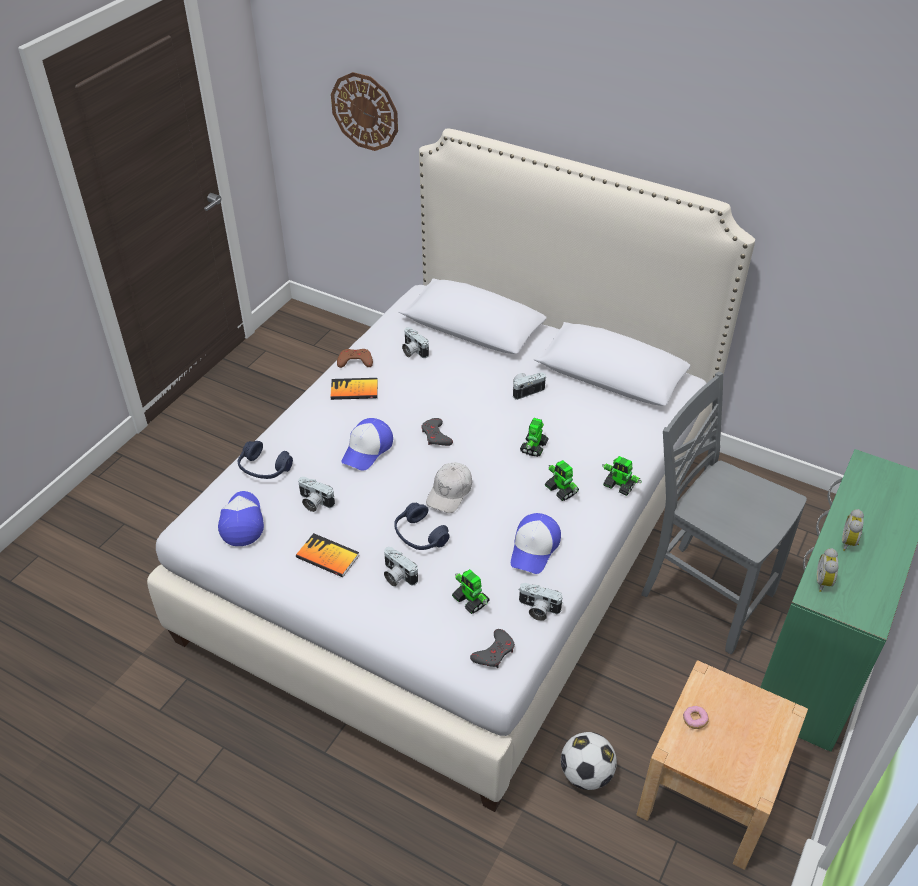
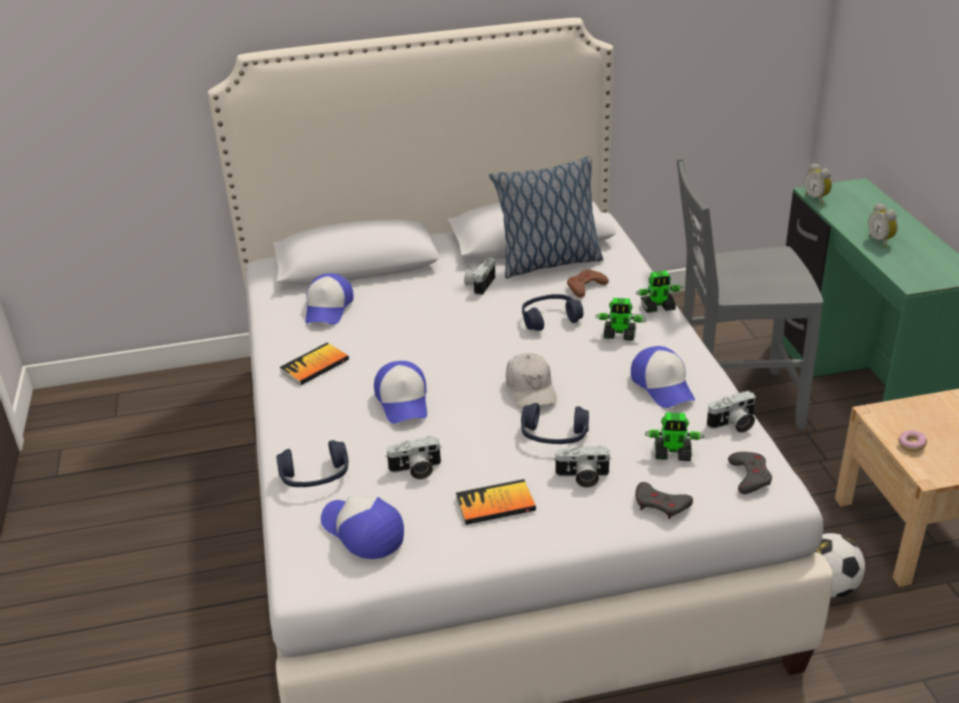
camera: 40 degrees left, 10 degrees down
(355, 361) = (280, 344): brown game controller -> brown game controller (585, 287)
(365, 111) = (108, 81): wall clock -> none
(413, 351) = (328, 308): camera -> cap
(436, 436) = (452, 356): grey game controller -> grey game controller (661, 504)
(533, 447) = (550, 319): toy robot -> blue headphones
(594, 400) = (548, 263): none -> pillow
(824, 582) = (906, 271): alarm clock -> alarm clock (817, 198)

